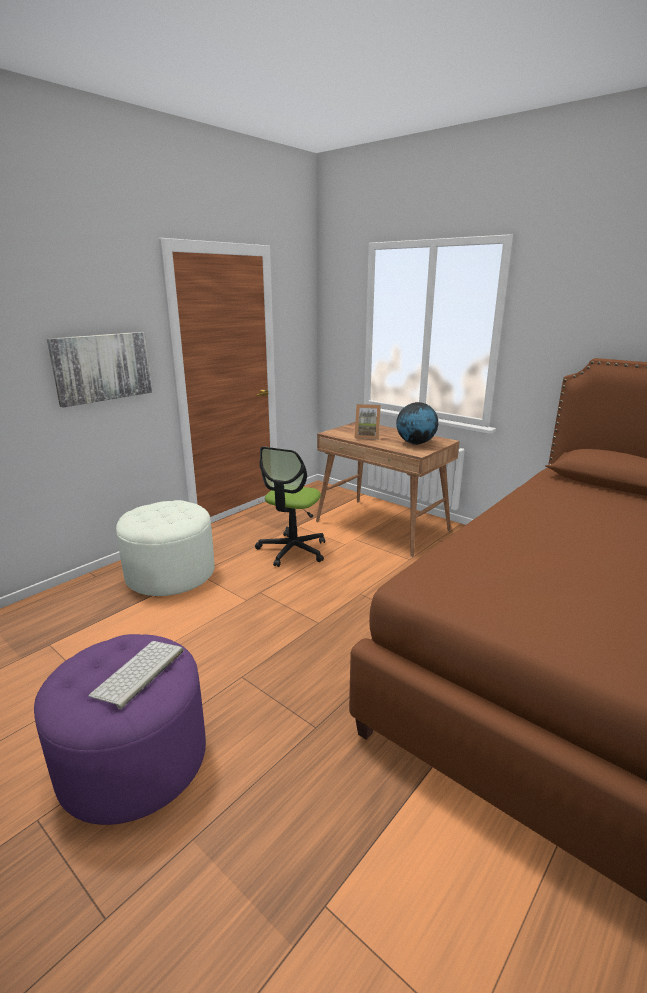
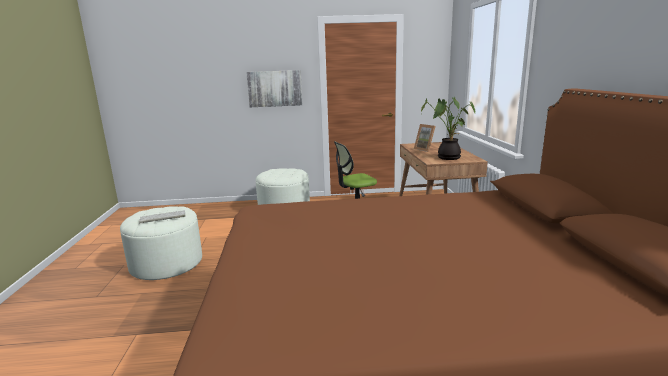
camera: 45 degrees right, 5 degrees down
(133, 760) = (166, 263): purple ottoman -> white ottoman
(415, 443) = (447, 157): globe -> potted plant

